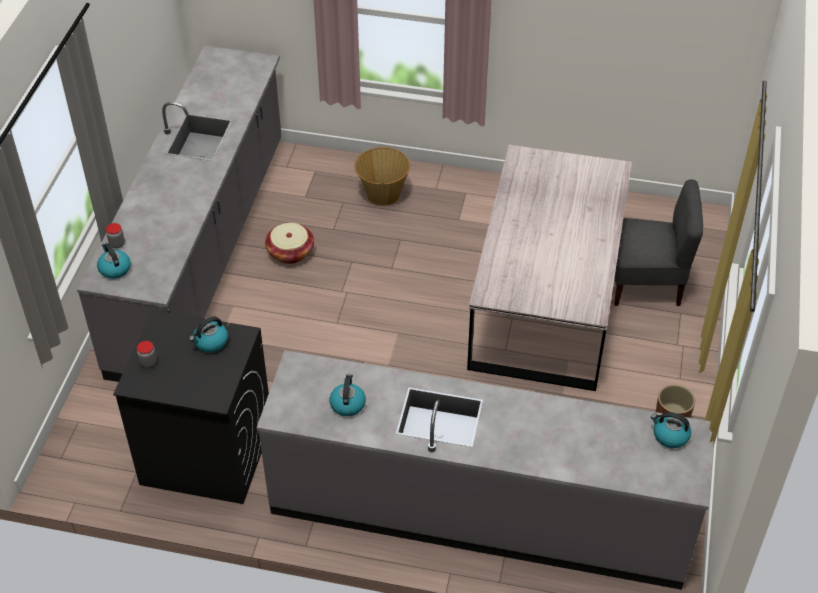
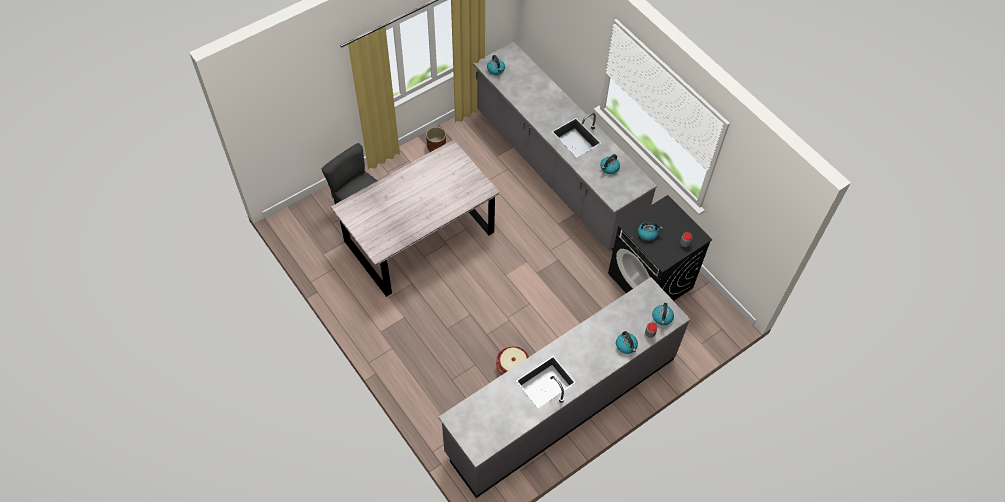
camera: 140 degrees left, 10 degrees up
(136, 216) = (626, 346): none -> kettle
(382, 194) = (424, 367): basket -> none

